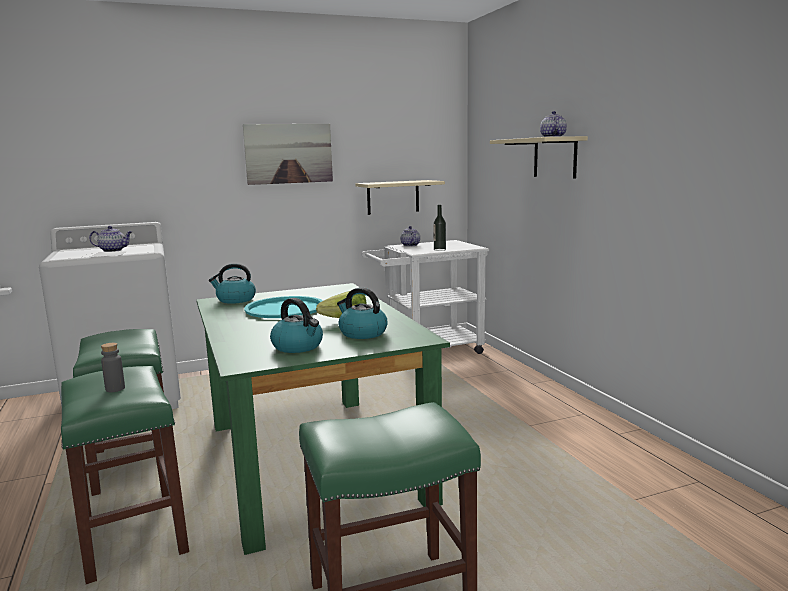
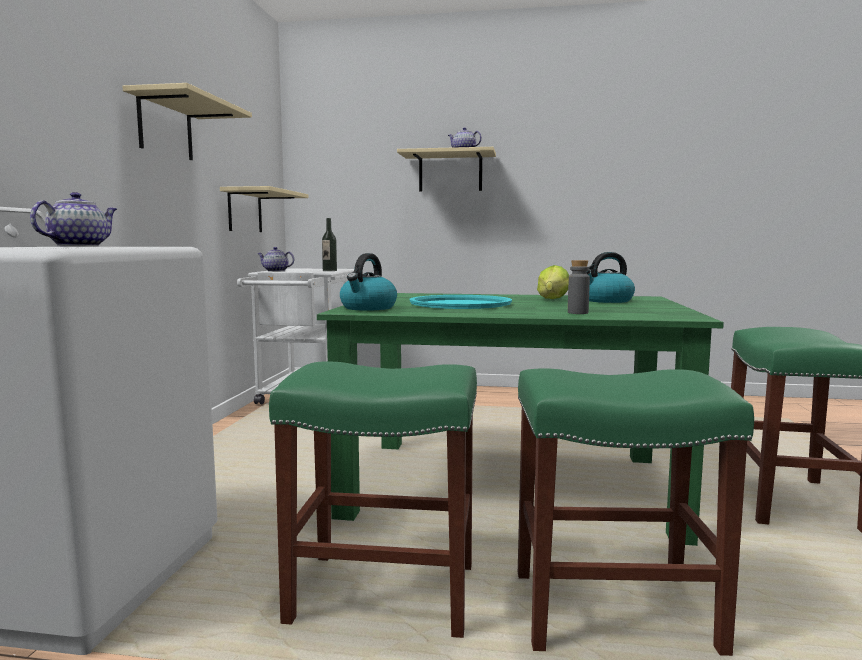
camera: 60 degrees left, 5 degrees down
(115, 389) = (626, 379): grey bottle -> grey bottle (577, 313)
(289, 153) = (165, 128): picture -> beige shelf
(298, 346) = (634, 308): kettle -> none

